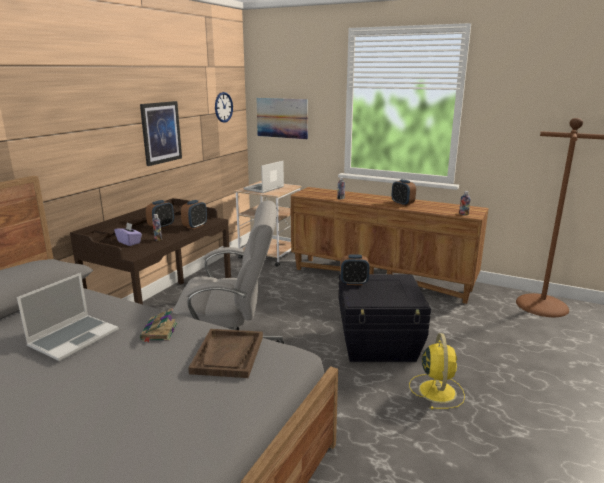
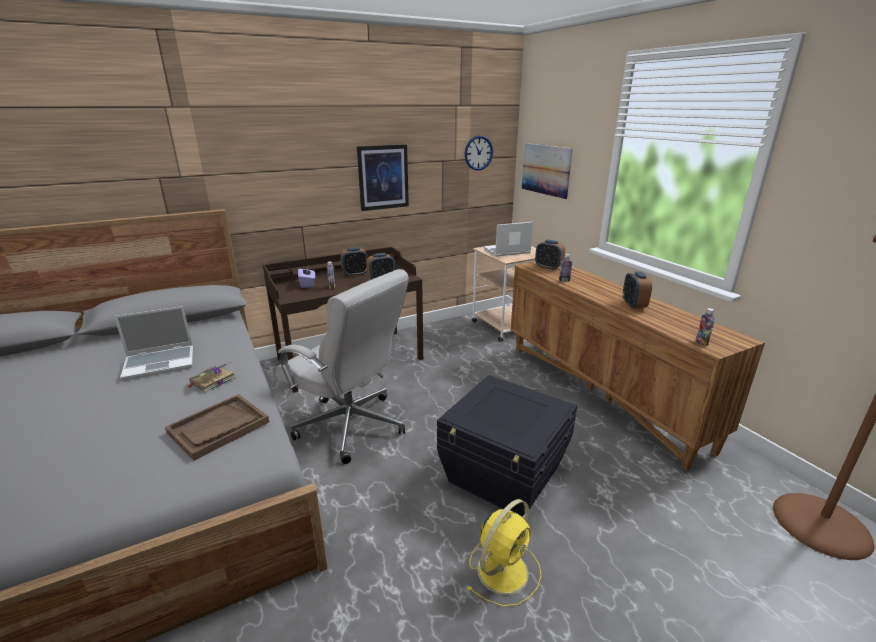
camera: 35 degrees right, 5 degrees up
(354, 282) = (488, 391): alarm clock -> alarm clock (548, 267)

